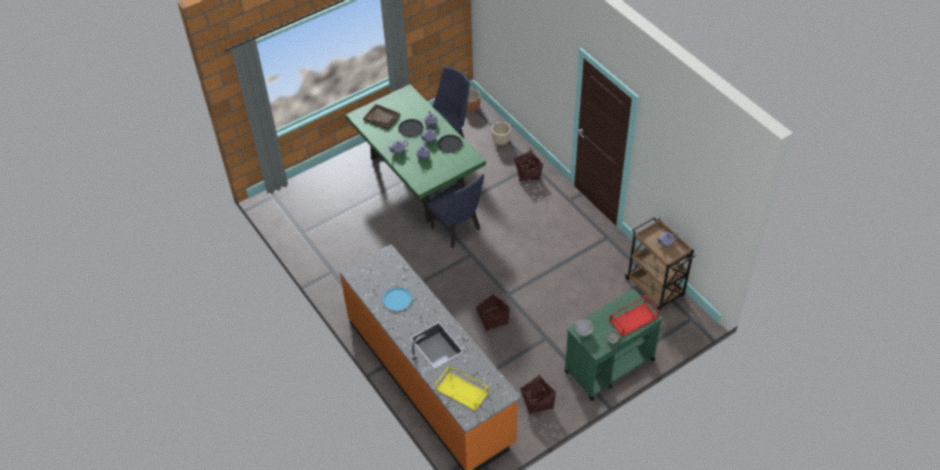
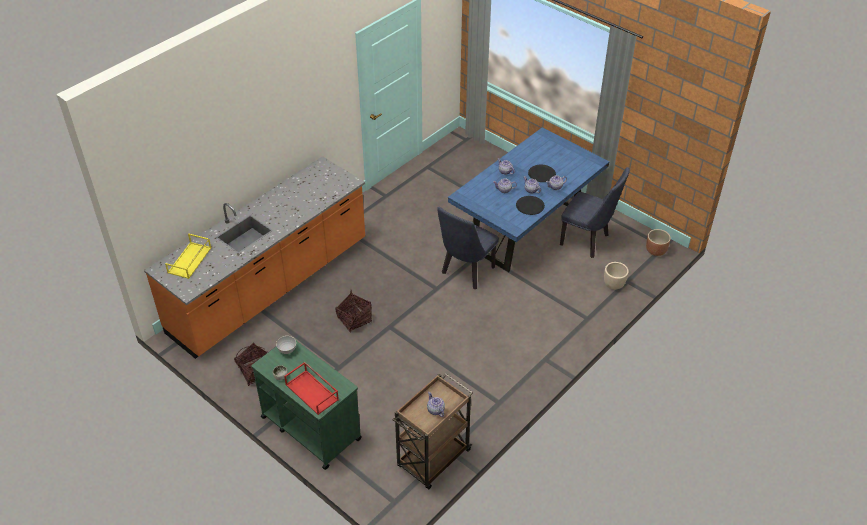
camera: 75 degrees right, 5 degrees down
(382, 117) = (549, 151): brown tray -> none
(397, 299) = (295, 198): blue plate -> none
(418, 181) = (525, 230): green dining table -> blue dining table
(527, 173) = (572, 315): basket -> none

